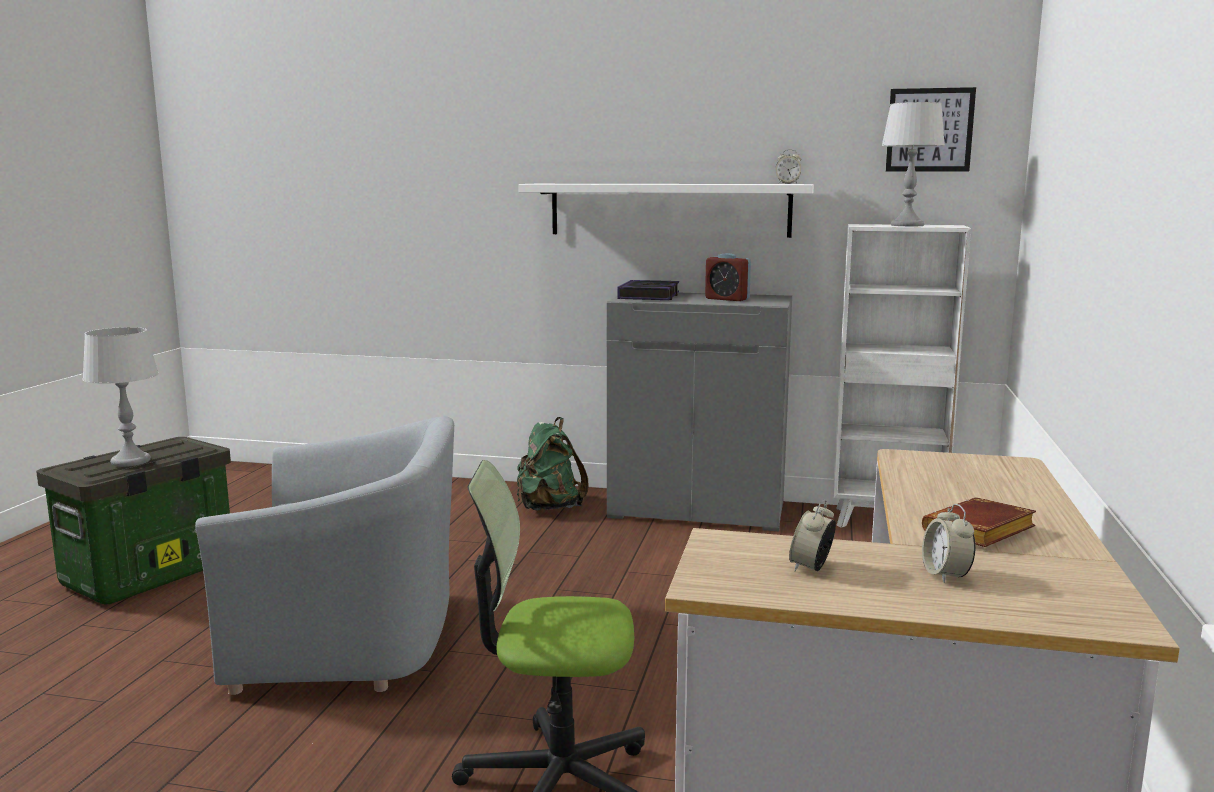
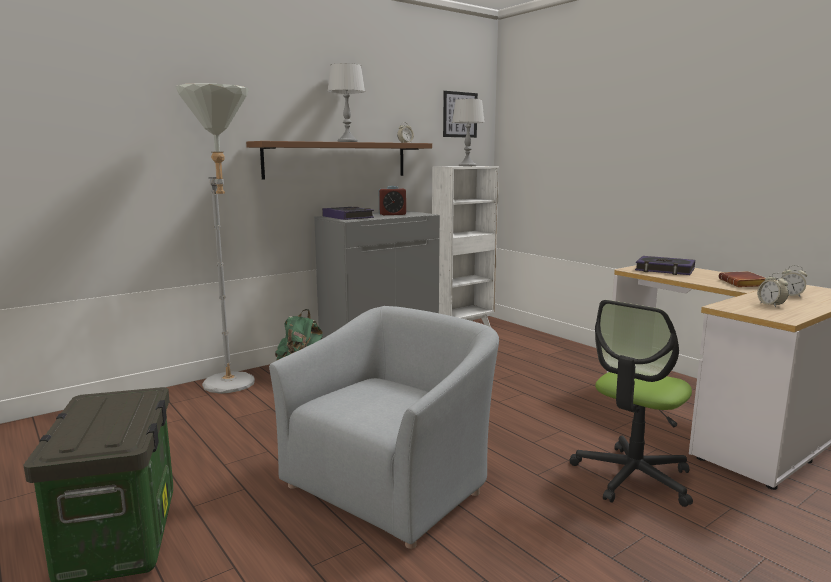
camera: 50 degrees left, 0 degrees up
(131, 461) = (119, 421): grey table lamp -> grey table lamp (347, 142)
(468, 495) = (233, 387): none -> grey floor lamp
(669, 210) = (337, 160): white shelf -> brown shelf
(964, 473) = (664, 270): none -> book

